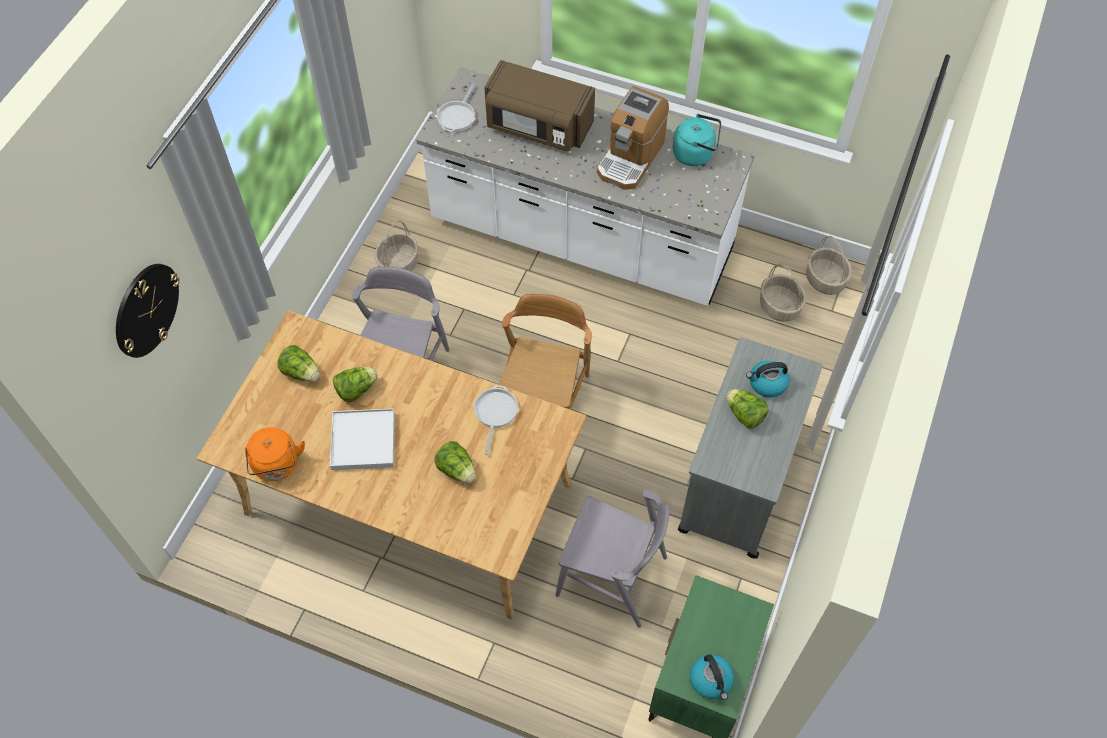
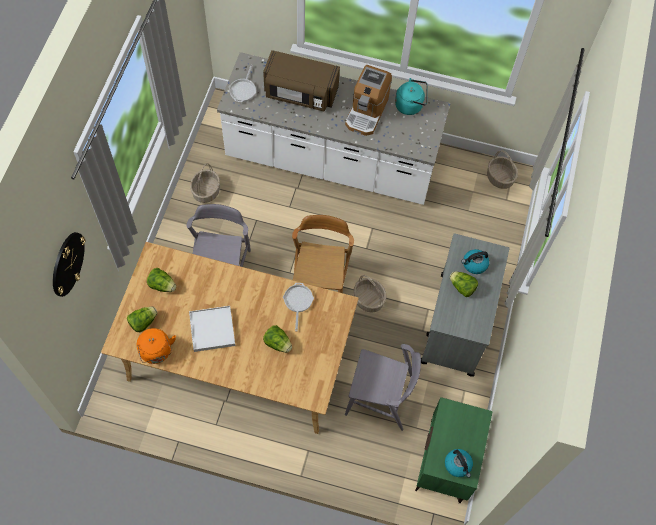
camera: 10 degrees left, 5 degrees up
(356, 390) = (202, 294): lettuce -> lettuce (143, 322)
(780, 307) = (471, 200): basket -> basket (369, 300)

